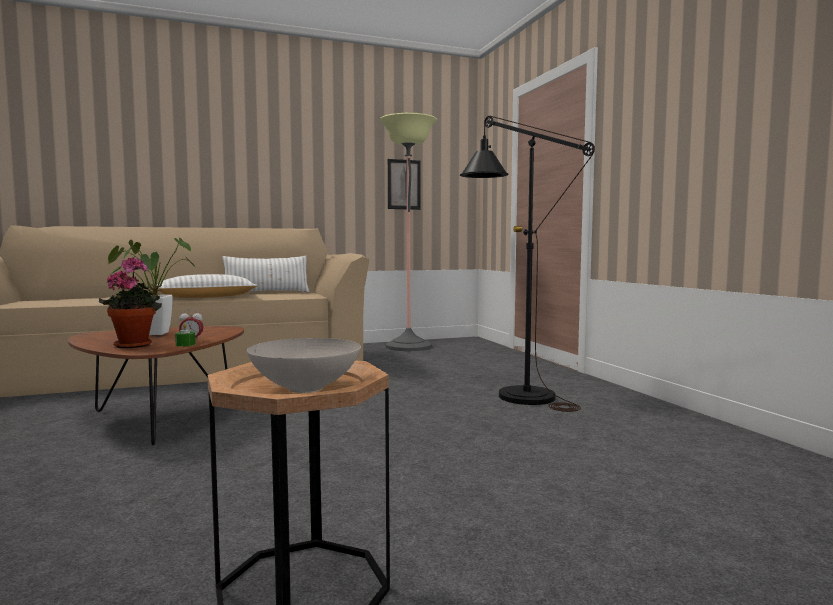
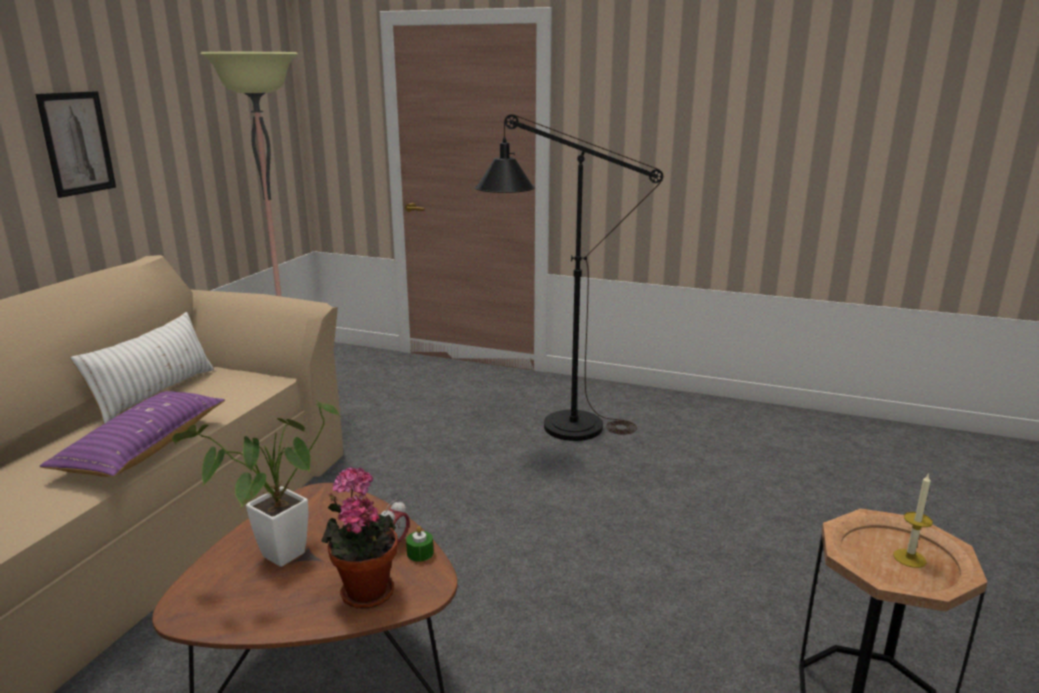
camera: 50 degrees left, 15 degrees up
(206, 297) = (143, 448): white pillow -> purple pillow
(305, 388) = (909, 558): white bowl -> candle
(404, 184) = (224, 148): picture -> picture (77, 143)

